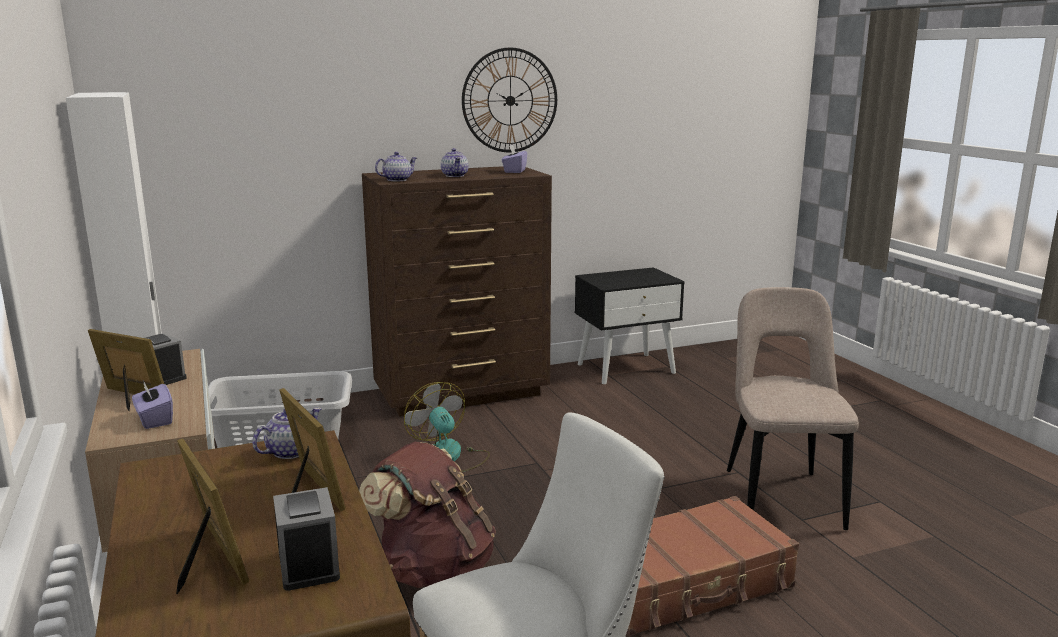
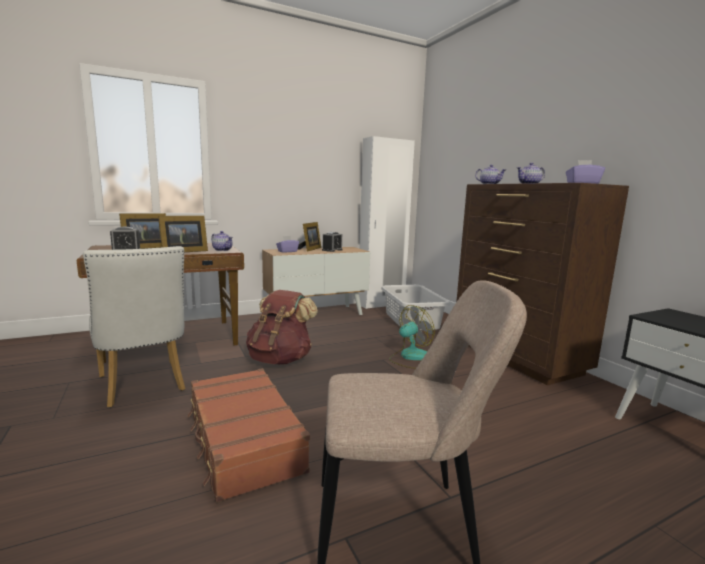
camera: 85 degrees right, 5 degrees down
(510, 100) = (631, 124): wall clock -> none

